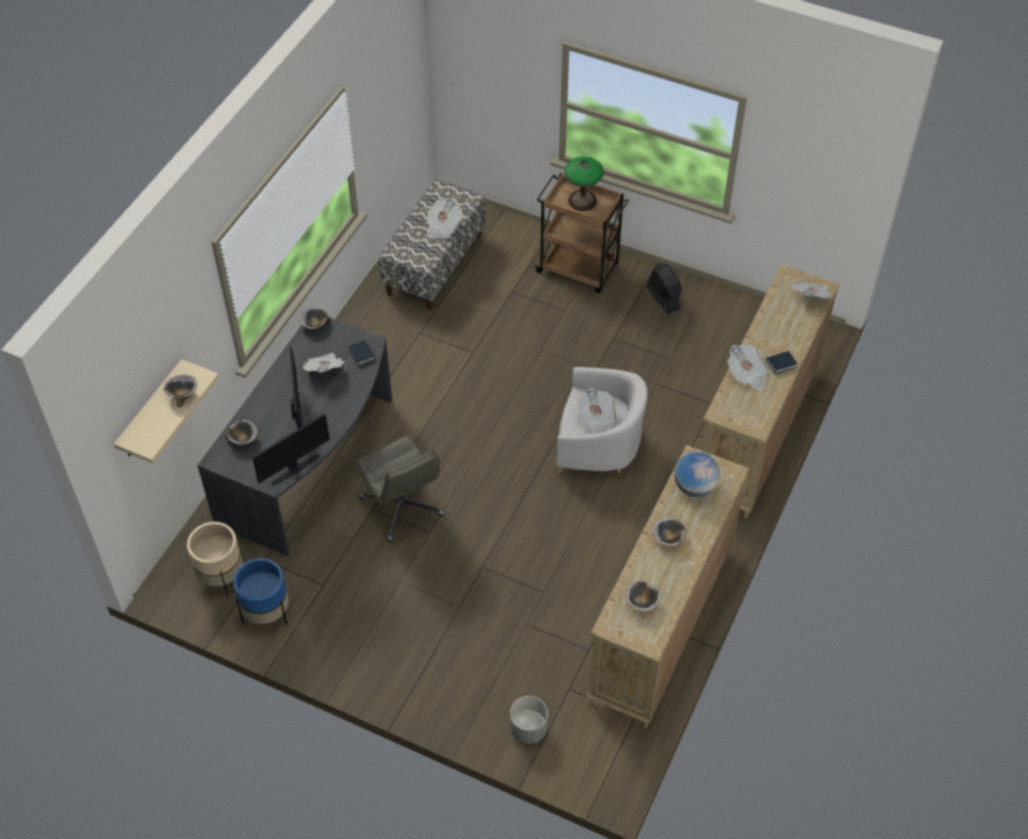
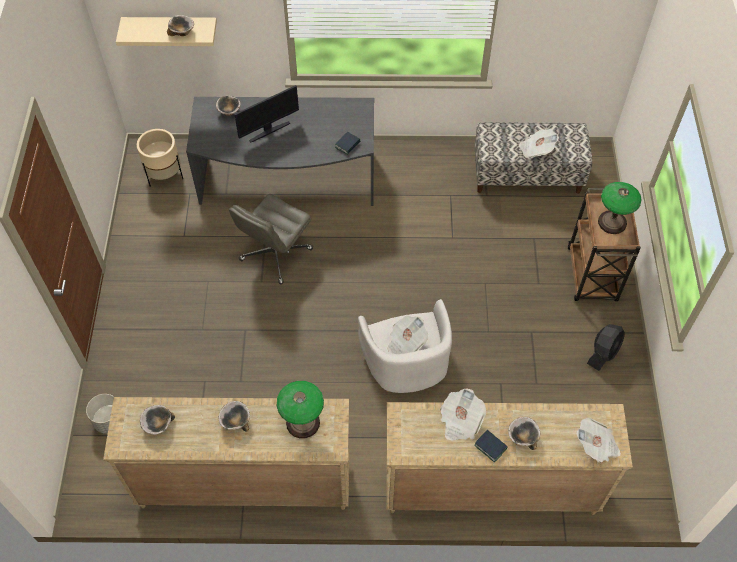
camera: 65 degrees right, 5 degrees up
(267, 613) = (145, 214): blue planter -> none
(294, 468) = (217, 151): monitor -> none
(314, 325) = (360, 105): bowl -> bowl (522, 437)
(325, 370) = (320, 129): newspaper -> none
(694, 487) = (303, 422): globe -> table lamp

